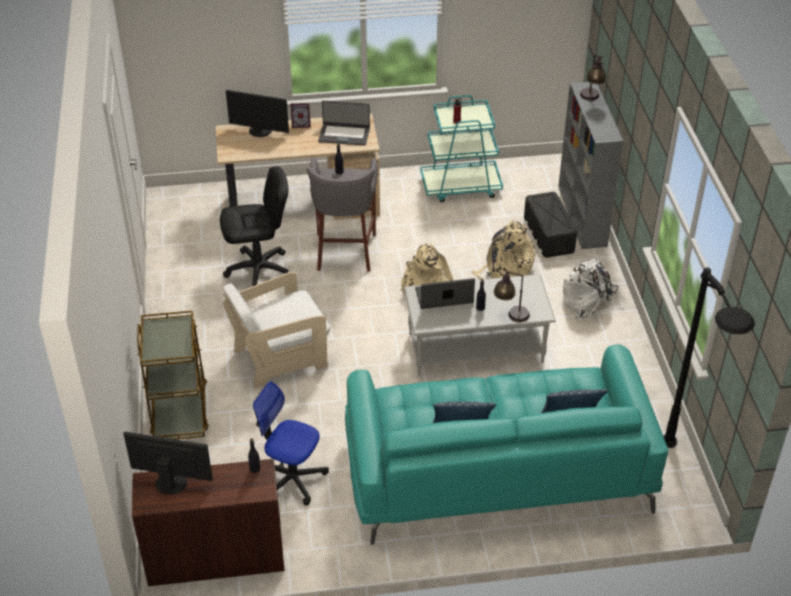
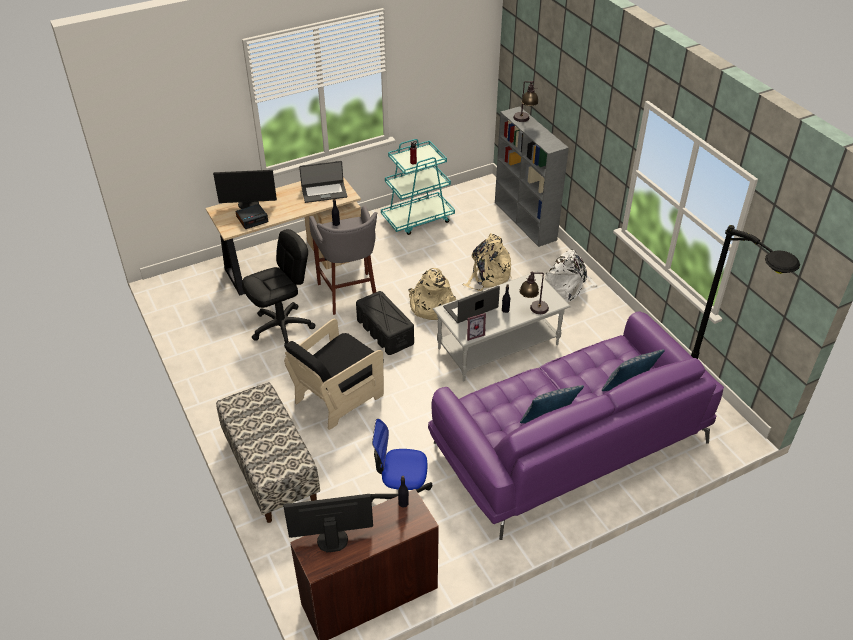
camera: 20 degrees left, 0 degrees up
(179, 411) = (270, 470): brown cart -> bench
(256, 148) = (252, 219): none -> alarm clock
(280, 357) = (338, 397): white armchair -> black armchair
(301, 124) = (282, 191): picture frame -> picture frame (474, 334)
(496, 469) = (568, 443): turquoise sofa -> purple sofa
(549, 235) = (507, 241): black storage box -> black storage box (385, 332)

